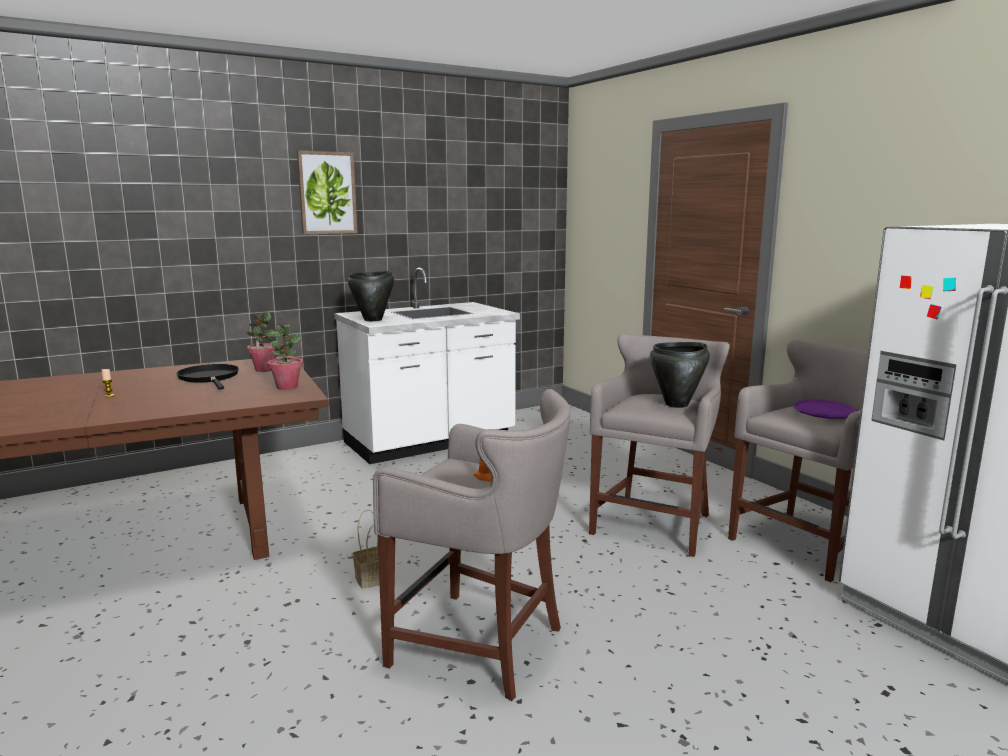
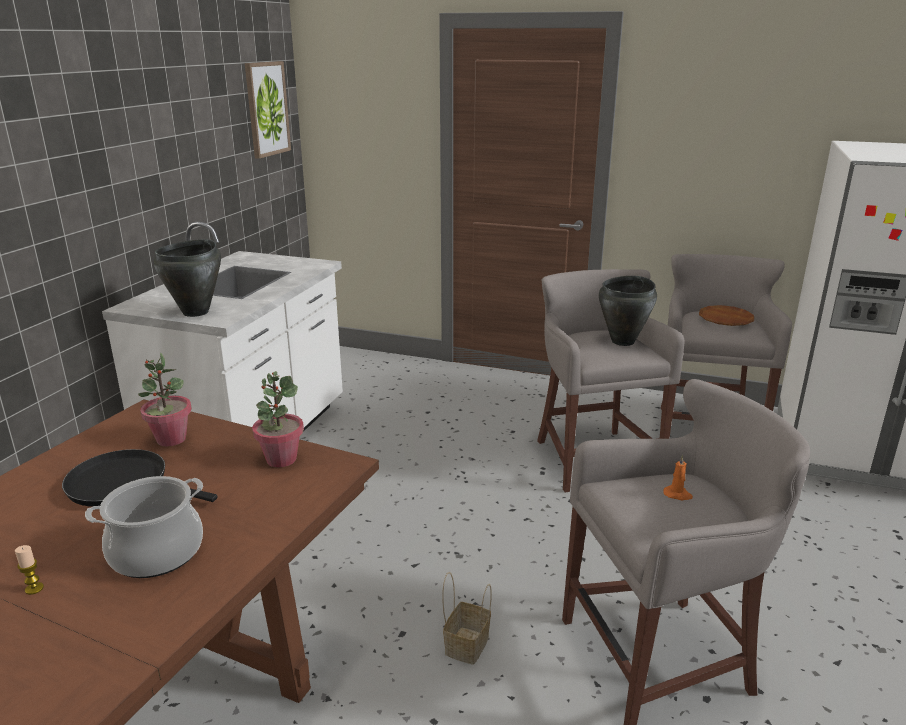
camera: 40 degrees left, 10 degrees up
(166, 399) = (156, 552): none -> cooking pot
(327, 193) = (59, 128): picture -> picture (266, 109)
(824, 414) = (725, 319): purple plate -> brown plate

